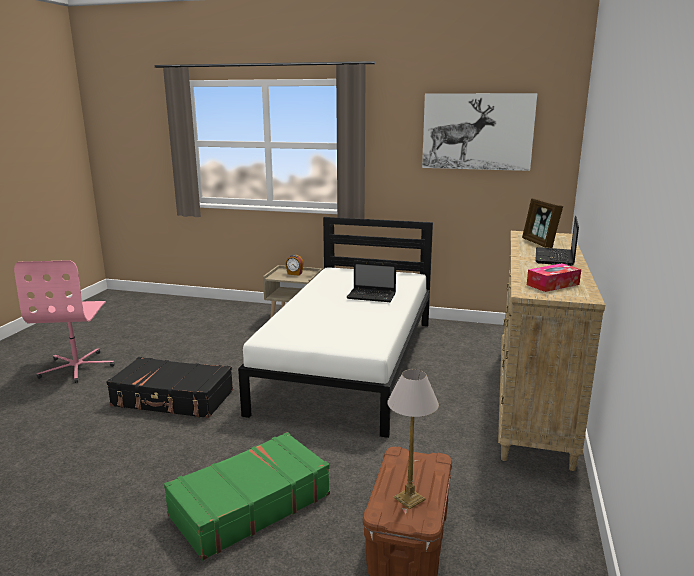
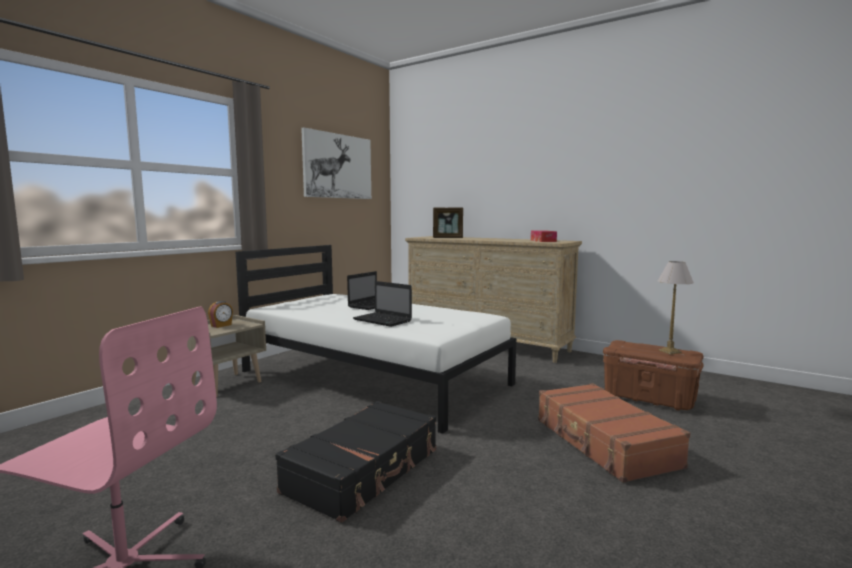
camera: 70 degrees left, 10 degrees down
(249, 505) = (604, 443): green suitcase -> brown suitcase
(555, 258) = (486, 238): laptop -> laptop (383, 320)

